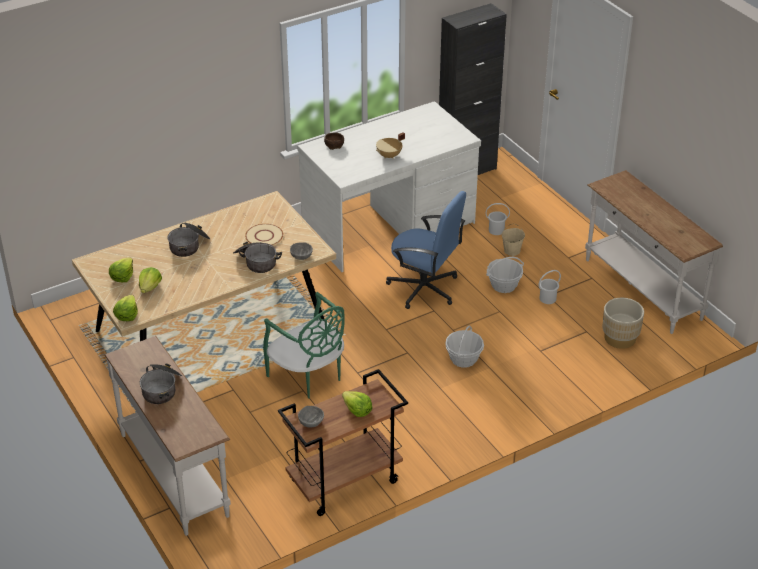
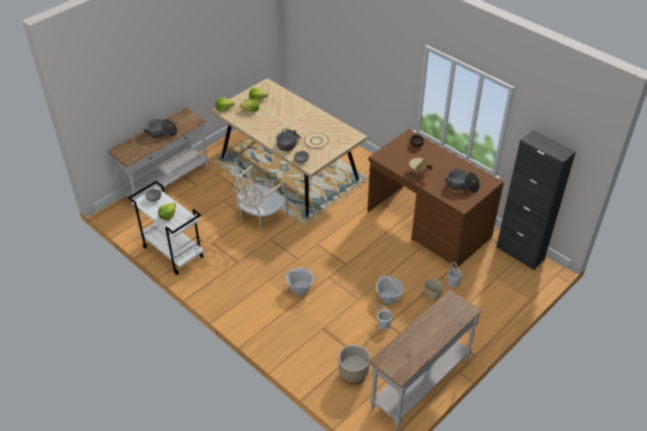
camera: 75 degrees right, 5 degrees up
(189, 246) = (295, 115): cooking pot -> cooking pot (462, 186)
(308, 376) = (260, 218): green chair -> beige chair
(344, 482) = (172, 252): brown cart -> white cart
(389, 227) = (428, 225): white desk -> brown desk
(424, 288) = (367, 255): blue office chair -> none

